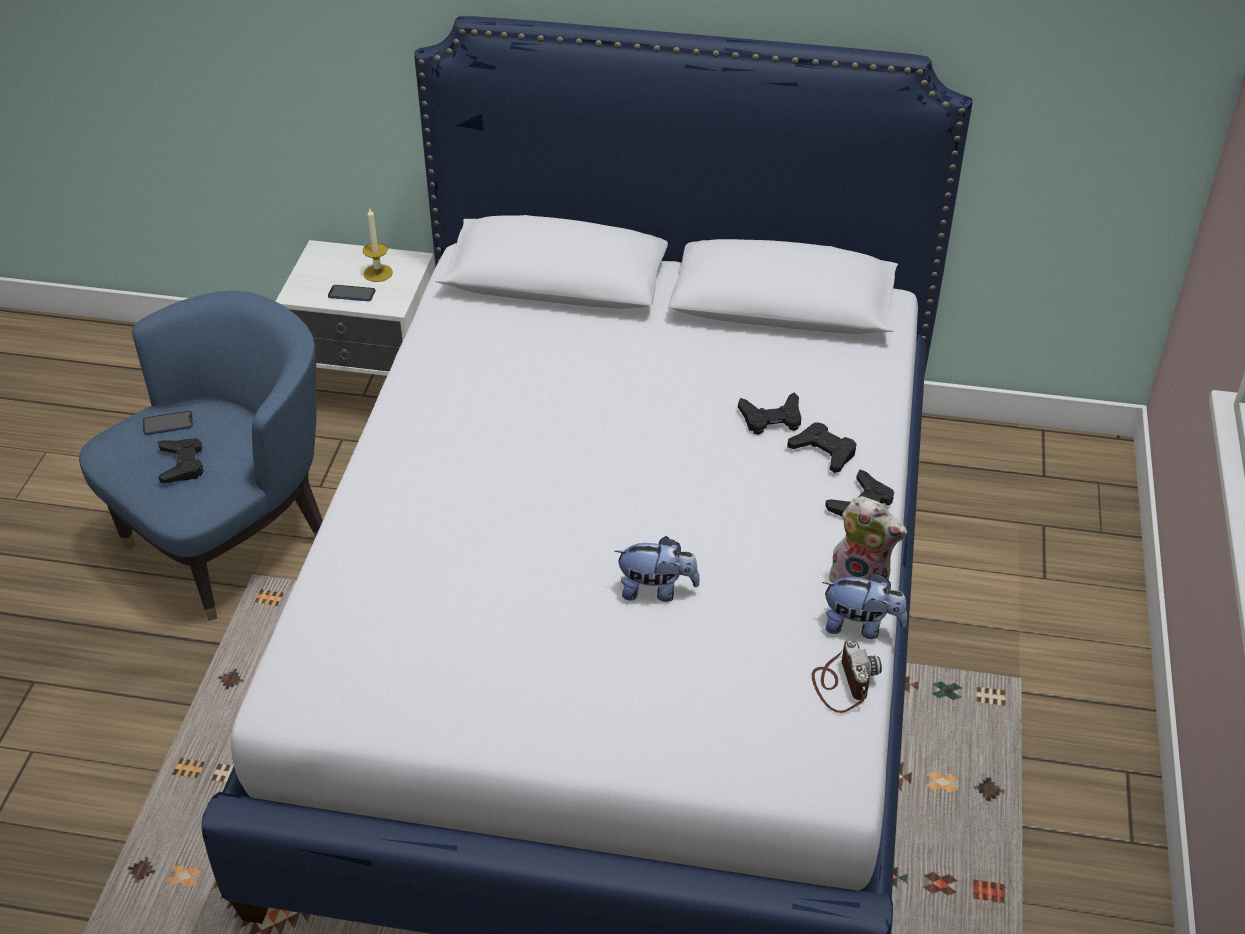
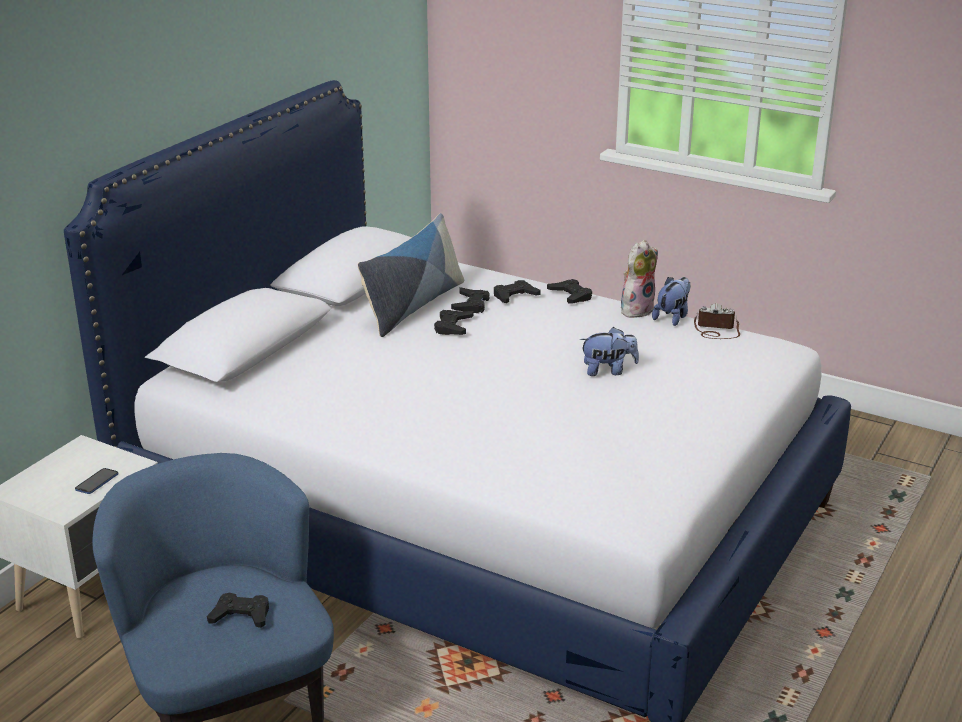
camera: 70 degrees left, 15 degrees down
(168, 424) = (174, 618): phone -> none
(378, 273) = (80, 465): candle -> none
(656, 590) = (608, 371): plush toy -> plush toy turned 60 degrees clockwise
(700, 419) = (453, 326): none -> black game controller
(737, 371) = (413, 306): none -> pillow

